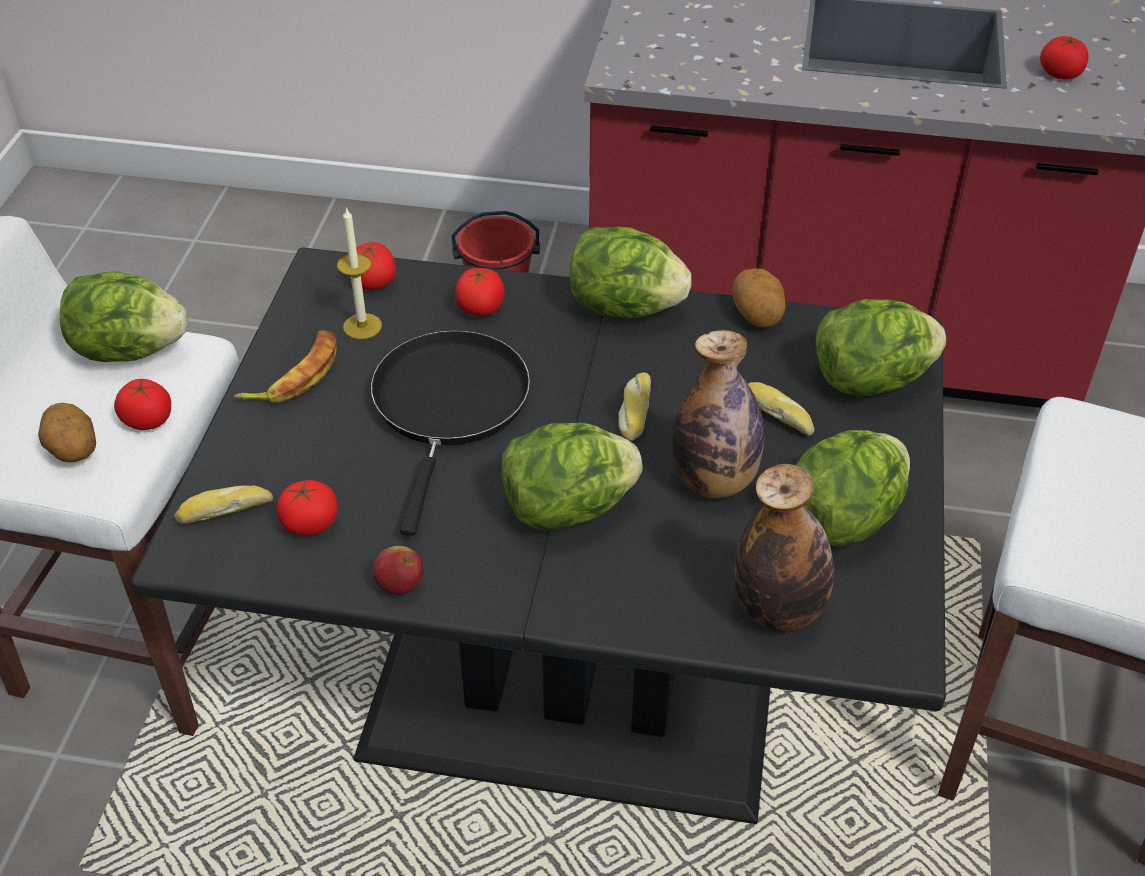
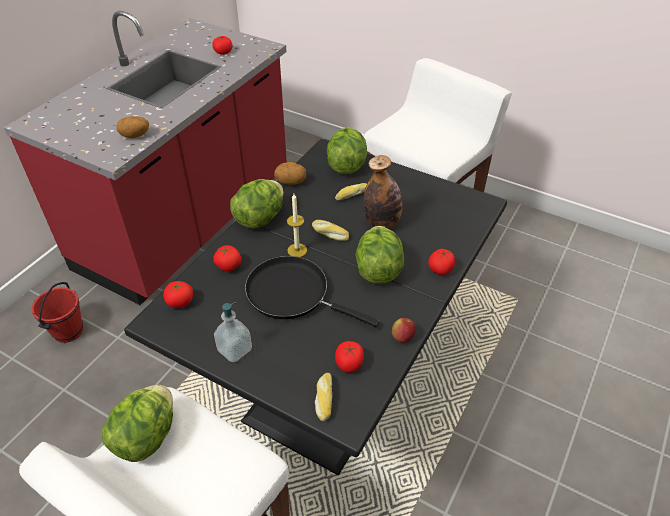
camera: 70 degrees left, 0 degrees up
(73, 452) = (221, 480): potato -> potato (135, 136)
(148, 420) = (215, 435): tomato -> tomato (440, 269)
(295, 375) = (235, 350): banana -> soap dispenser
(362, 326) = (212, 314): candle -> candle (297, 250)
(778, 609) = (455, 225): bottle -> none
(842, 518) = (416, 196): lettuce -> none

